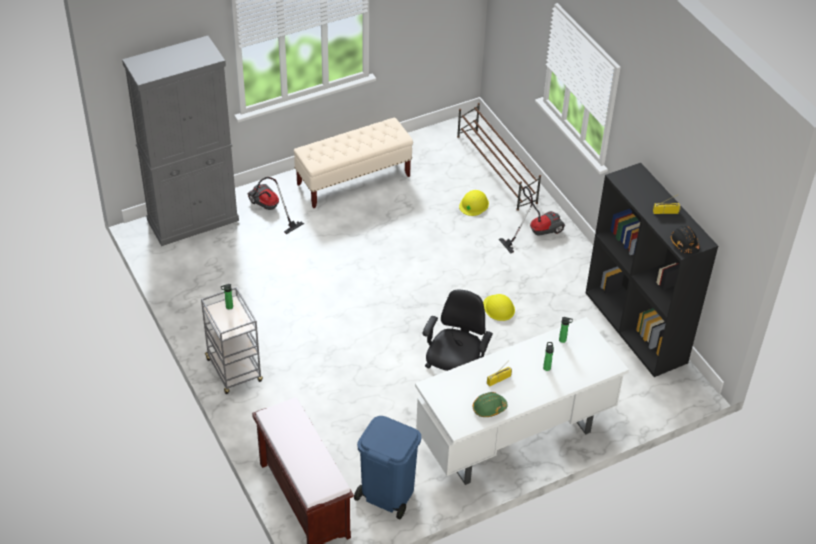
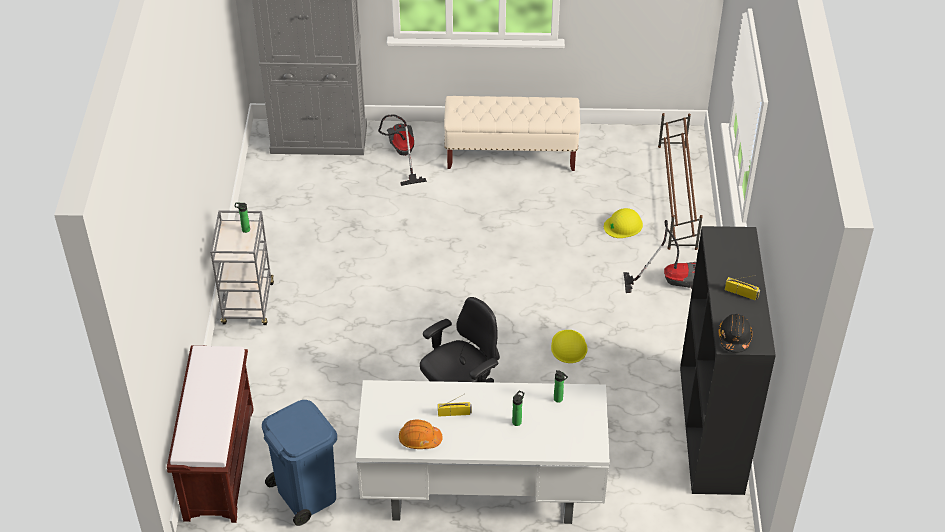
camera: 30 degrees right, 0 degrees up
(489, 408) = (419, 439): green hard hat -> orange hard hat

